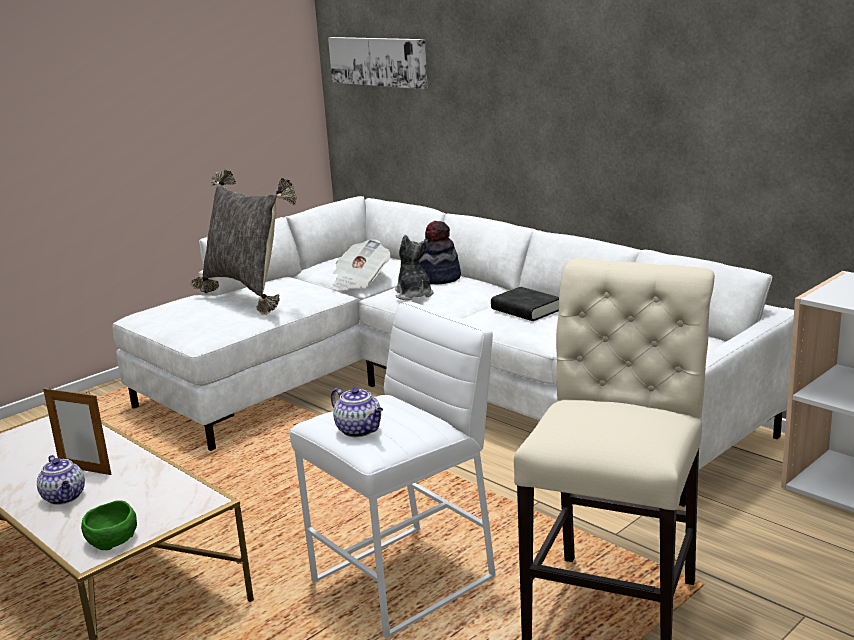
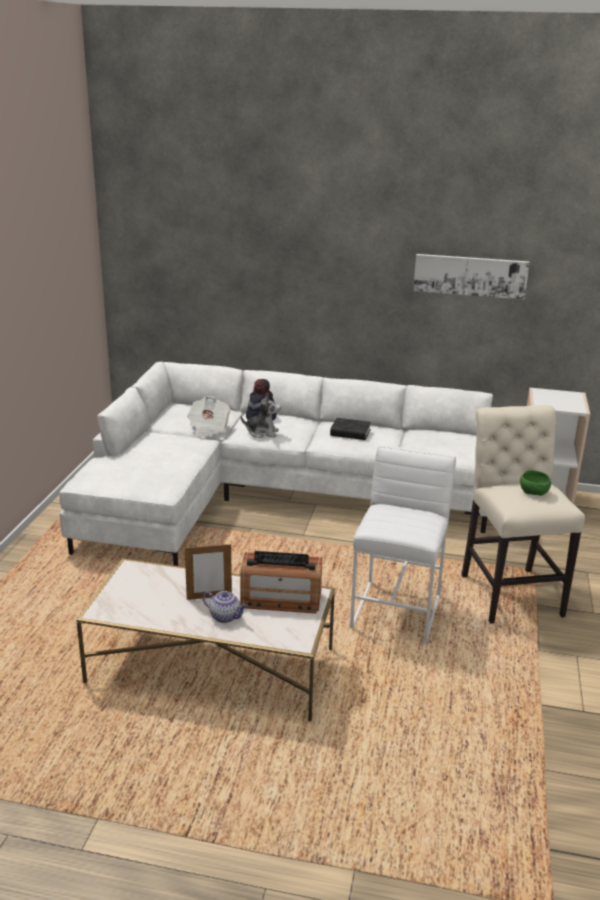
camera: 35 degrees left, 5 degrees up
(111, 540) = (299, 631): green bowl -> green bowl (534, 491)
(153, 495) = (281, 599): none -> radio
(251, 299) = (155, 454): pillow -> none
(360, 430) = (406, 528): teapot -> none
(378, 61) = (167, 260): picture -> picture (470, 275)
(413, 295) = (262, 432): plush toy -> plush toy turned 150 degrees clockwise

